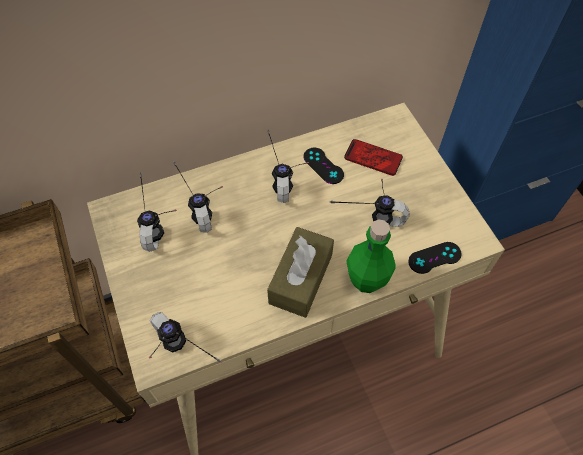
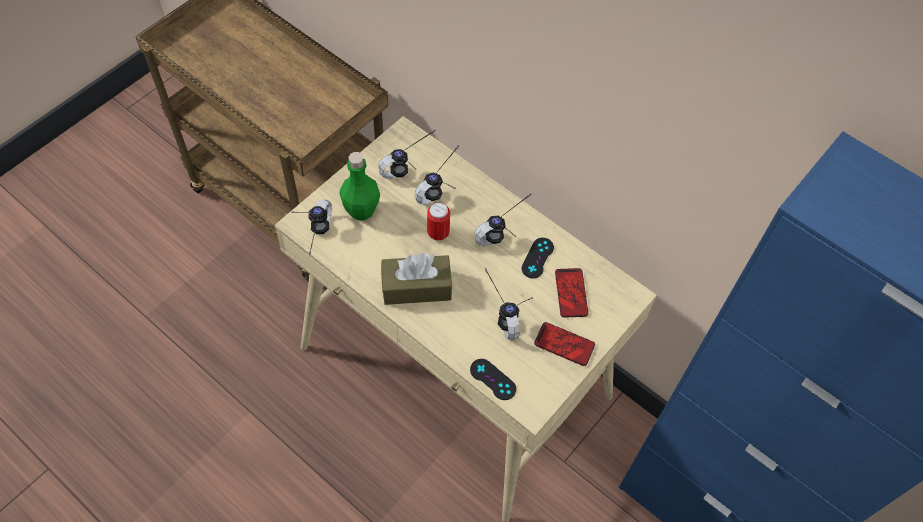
camera: 60 degrees right, 0 degrees up
(249, 232) = (438, 233): none -> can
(366, 280) = (441, 335): green bottle -> green bottle (361, 210)
(422, 186) = (564, 344): none -> phone

